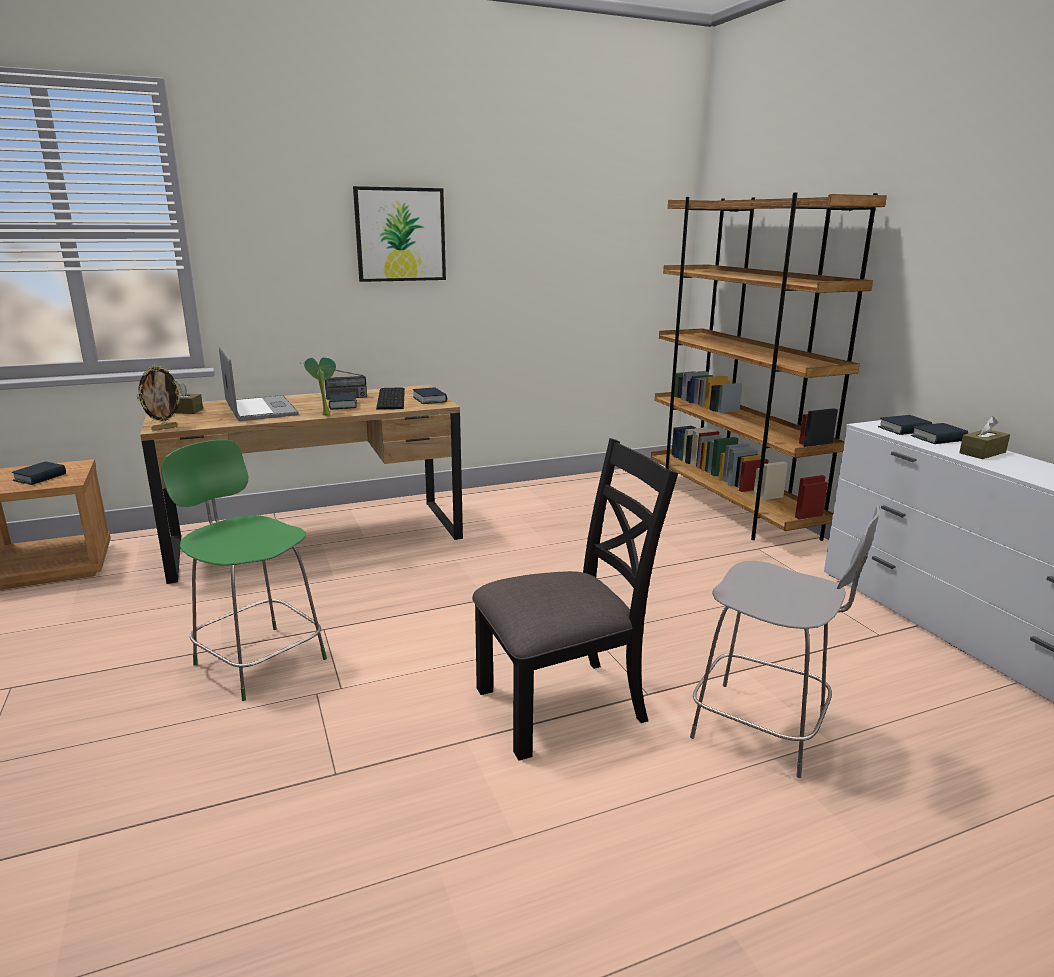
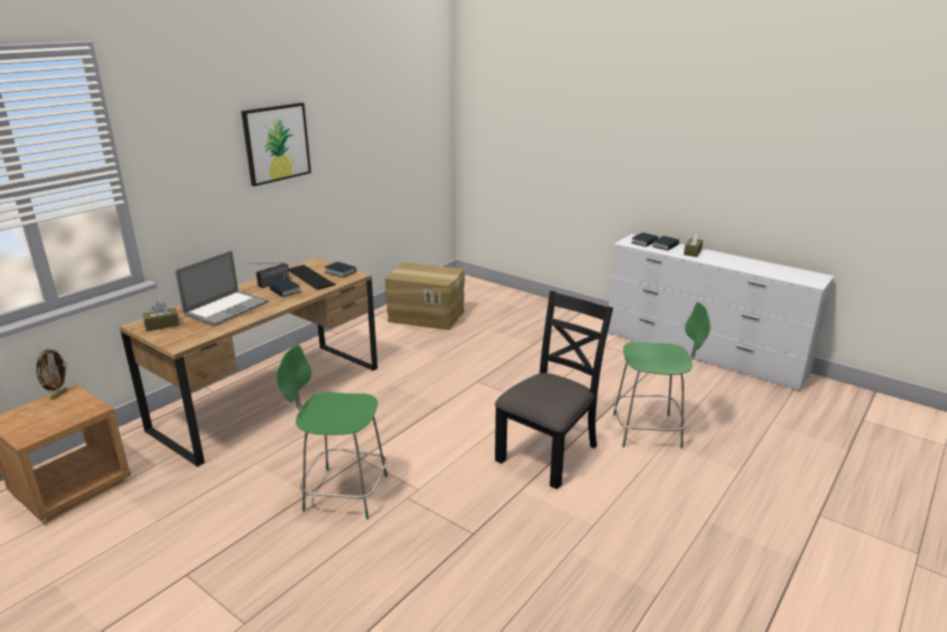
camera: 30 degrees left, 5 degrees up
(40, 477) = (59, 413): book -> none
(164, 428) = (183, 344): picture frame -> picture frame (58, 395)
(261, 409) = (226, 308): laptop -> laptop turned 90 degrees clockwise
(324, 414) = (286, 303): potted plant -> none
(586, 498) = (426, 316): none -> cardboard box
(730, 508) = (520, 301): brown bookcase -> none
(764, 729) = (650, 430): grey chair -> green chair

